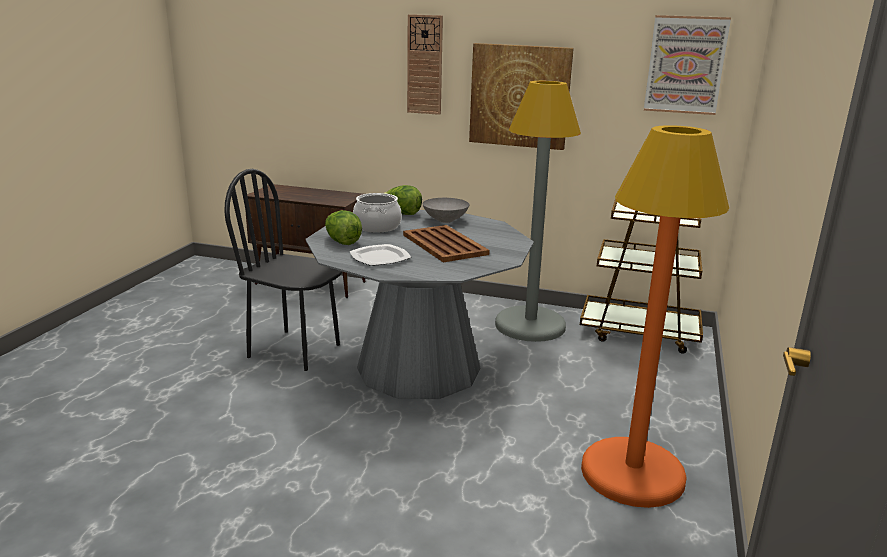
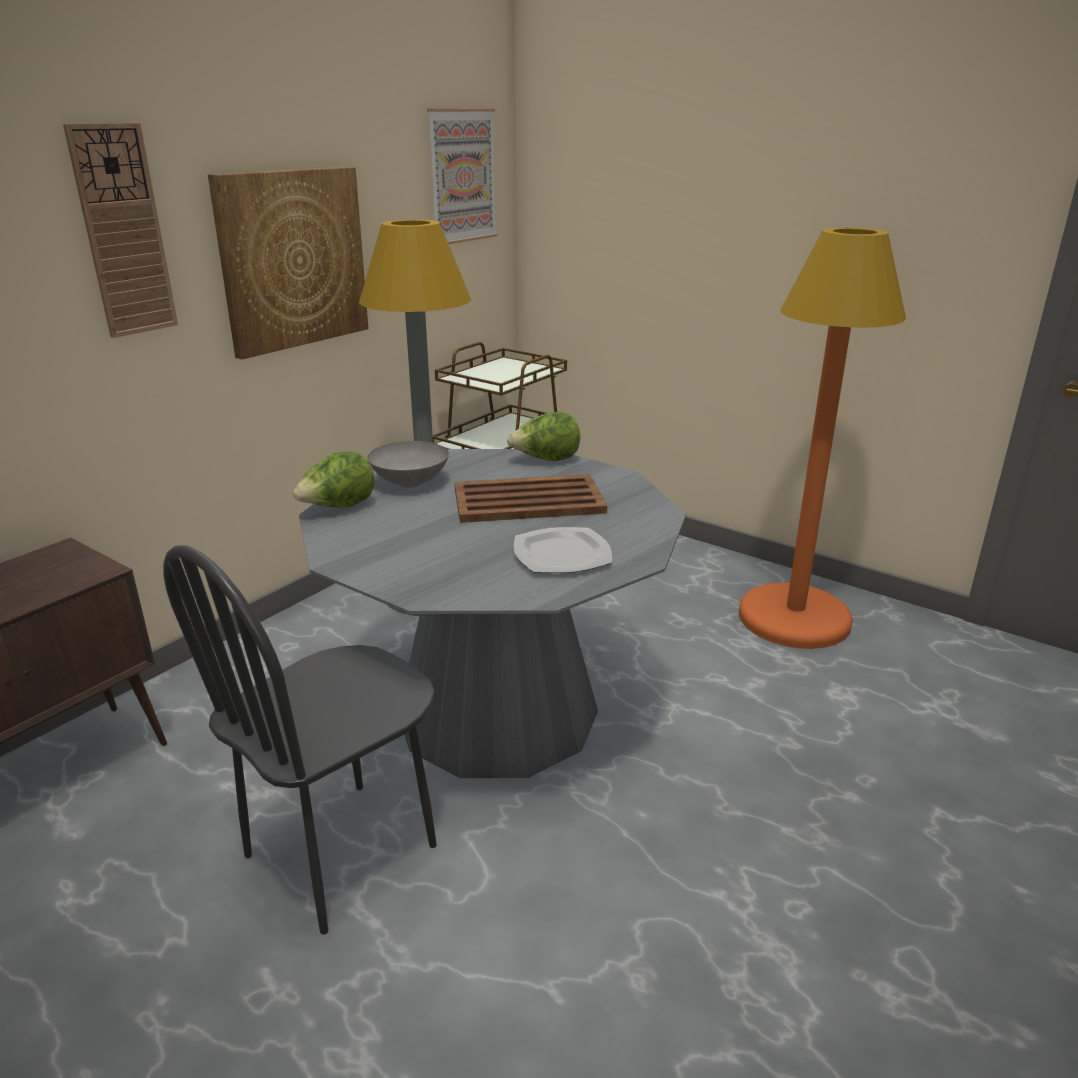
camera: 70 degrees left, 5 degrees up
(342, 242) = (458, 576): lettuce -> lettuce (546, 460)
(376, 227) = (395, 537): cooking pot -> none

